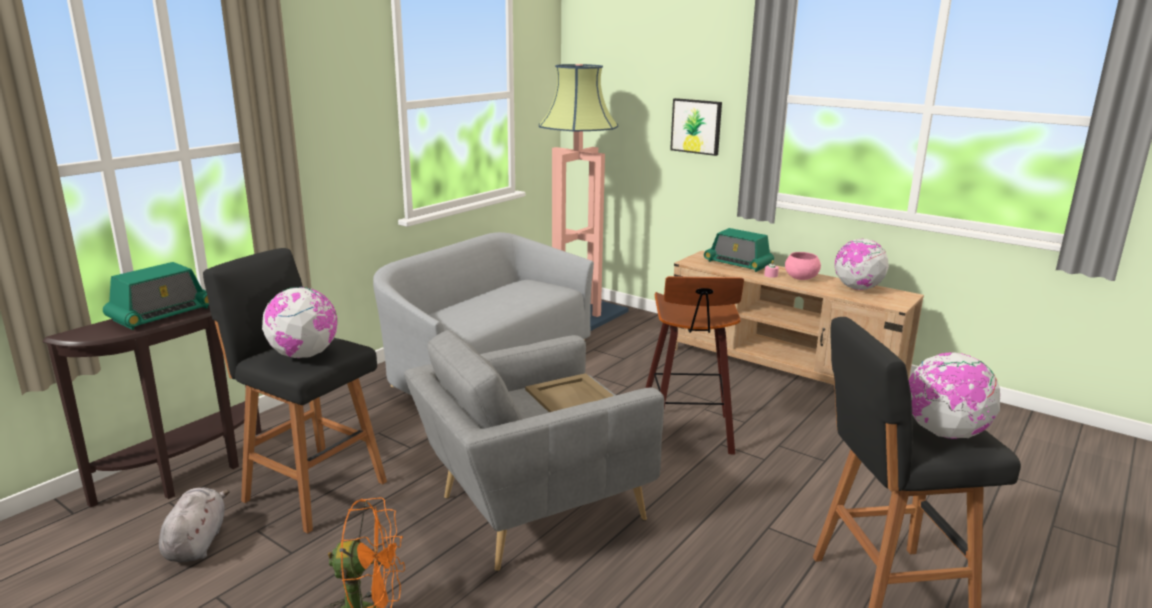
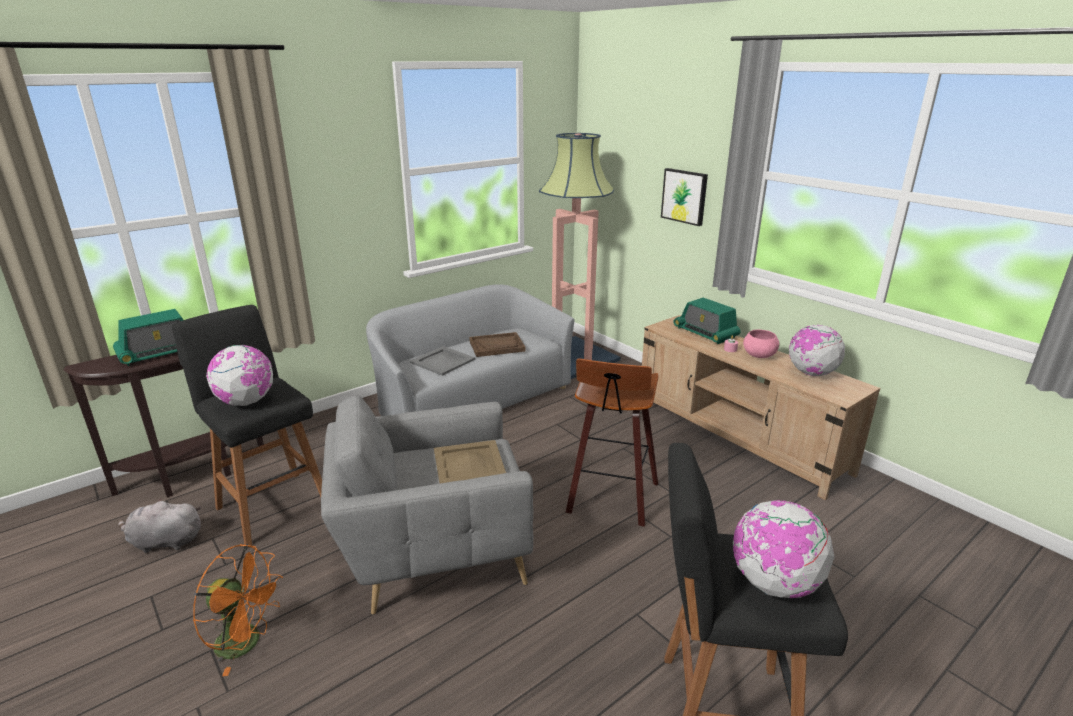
camera: 15 degrees right, 5 degrees up
(197, 543) = (164, 542): grey plush toy -> grey plush toy turned 105 degrees counterclockwise
(463, 315) = (442, 361): none -> grey tray
(515, 297) = (497, 346): none -> brown tray

